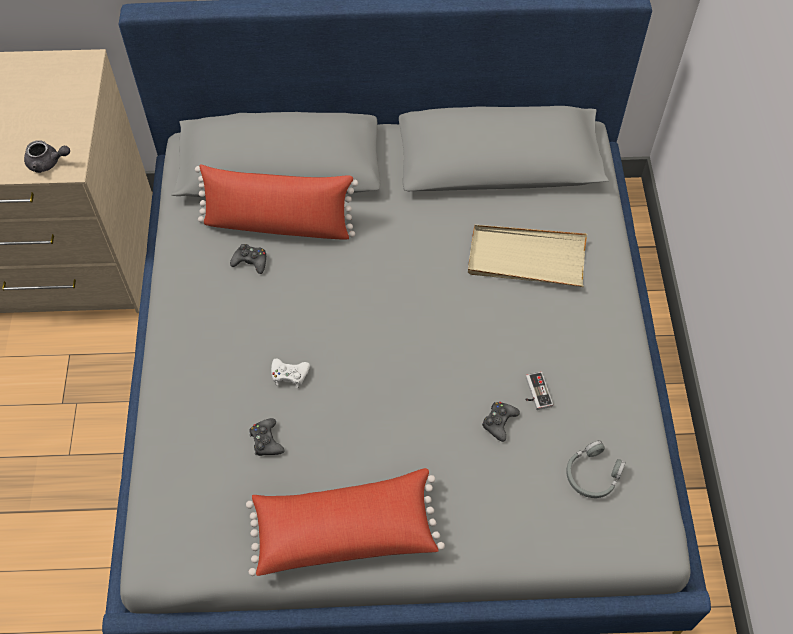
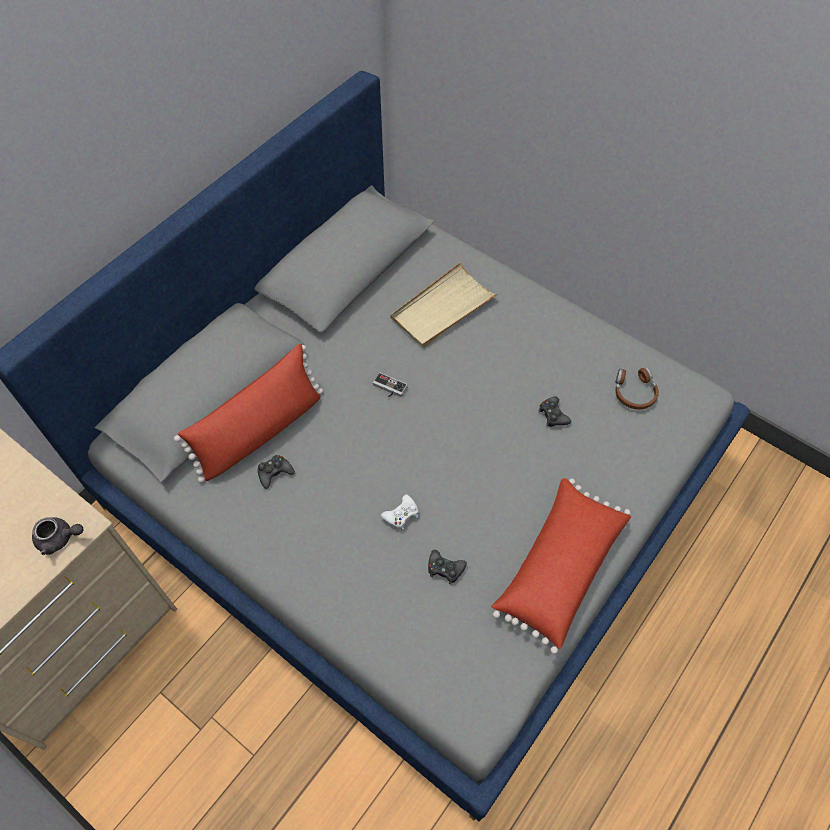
camera: 50 degrees left, 0 degrees up
(48, 163) = (59, 539): grey teapot -> grey teapot turned 45 degrees clockwise
(534, 393) = (549, 379): game controller -> game controller (388, 388)
(593, 474) = (634, 392): grey headphones -> brown headphones

